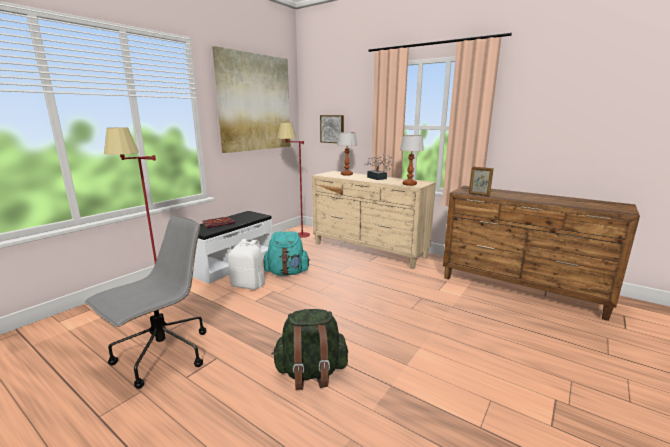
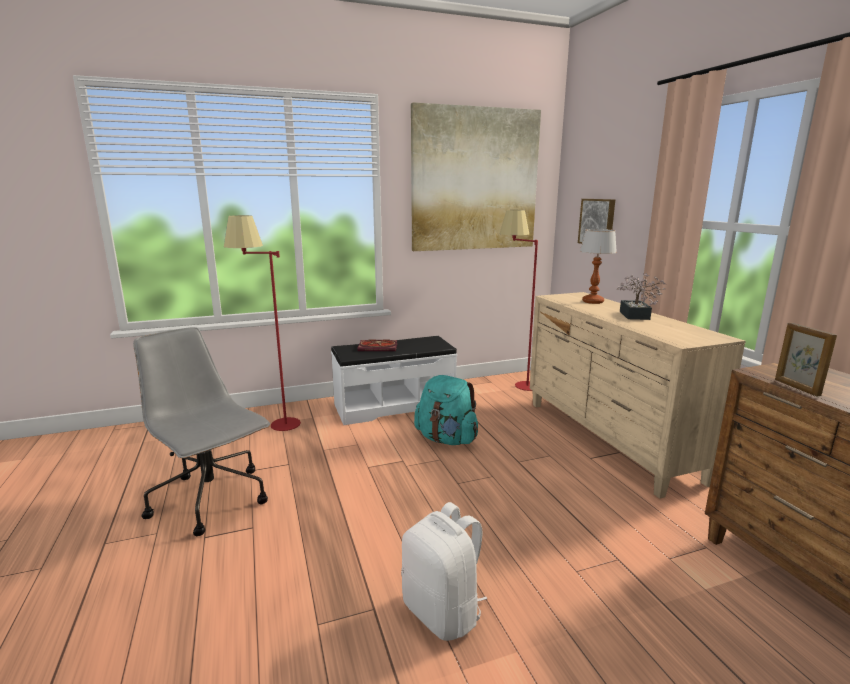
camera: 35 degrees right, 0 degrees up
(162, 356) = (212, 500): grey office chair -> grey office chair turned 120 degrees counterclockwise
(248, 285) = (383, 442): white backpack -> white backpack (443, 612)
(311, 373) = (321, 604): green backpack -> none
(409, 184) = (674, 337): table lamp -> none

